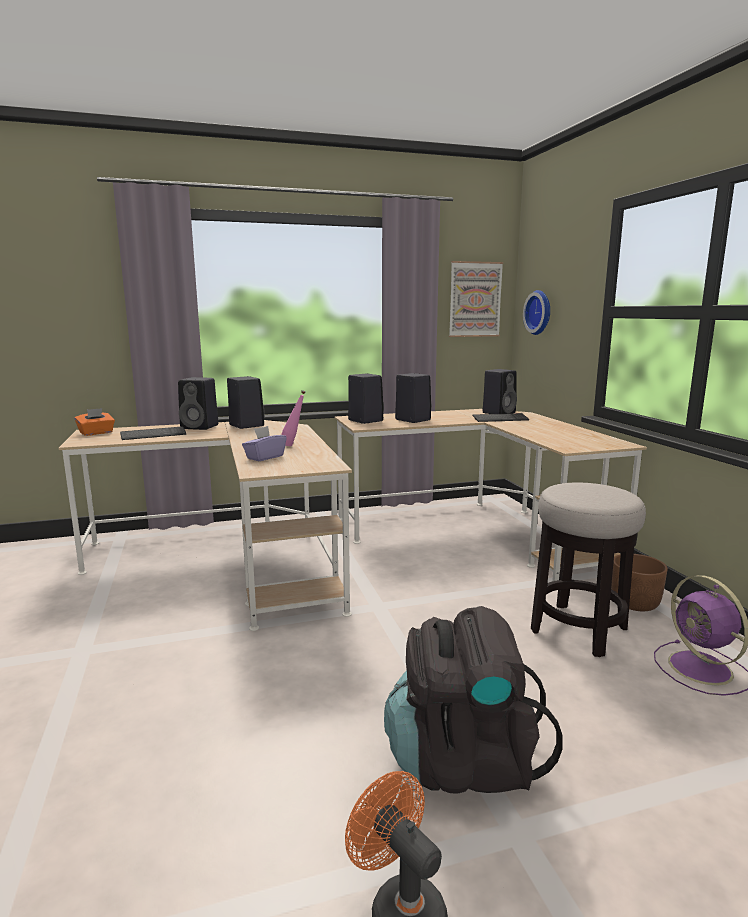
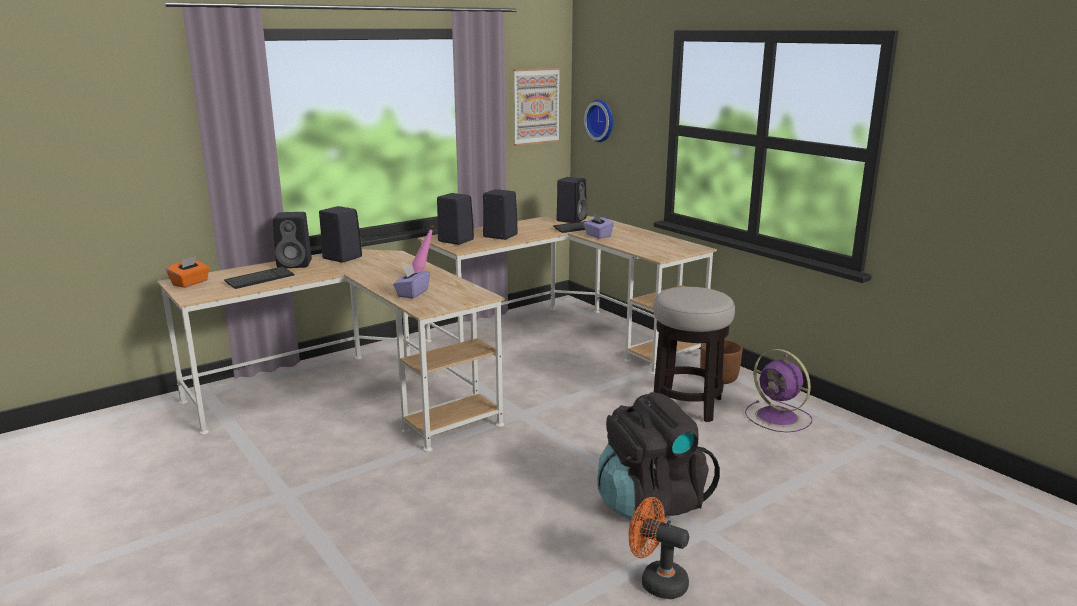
camera: 20 degrees left, 5 degrees up
(514, 426) = (597, 235): none -> purple tissue box

